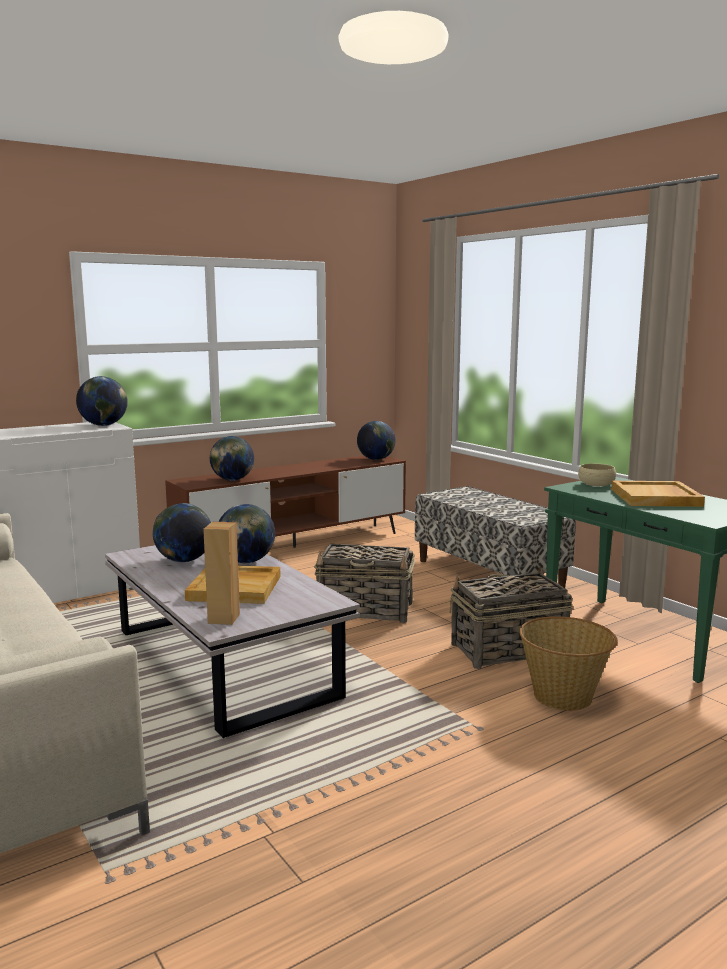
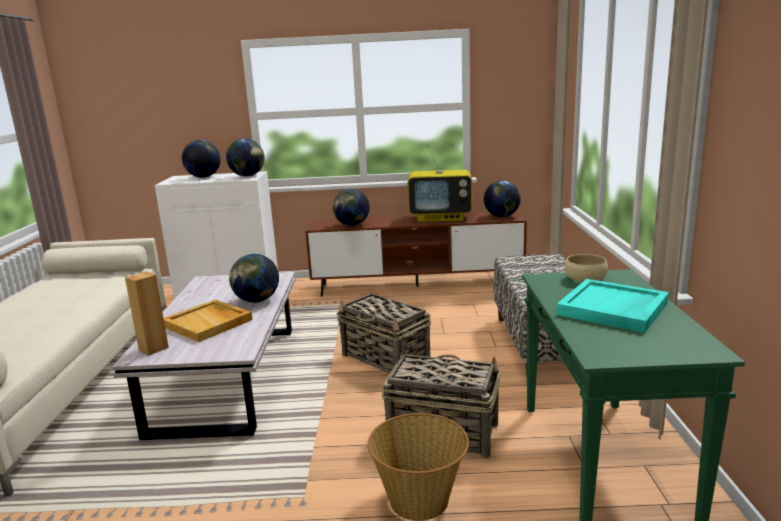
camera: 35 degrees right, 5 degrees up
(184, 561) = (224, 292): globe -> globe (204, 177)
(317, 465) = (441, 217): none -> television
(656, 498) = (613, 309): beige tray -> turquoise tray

